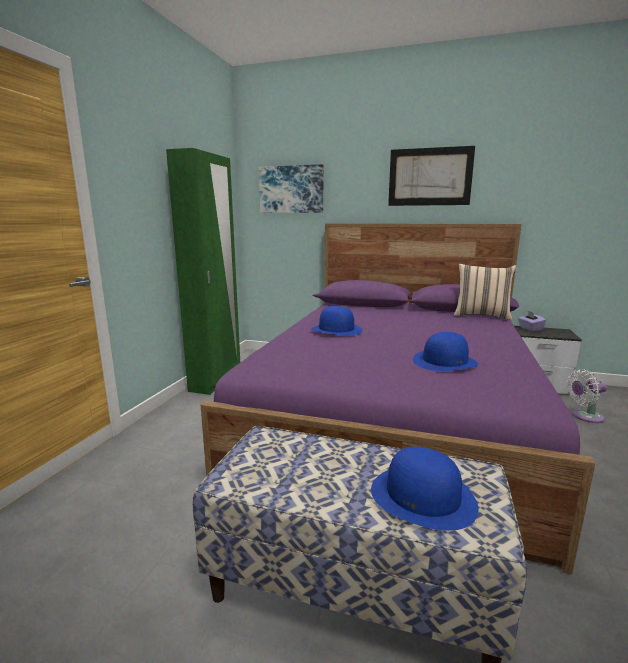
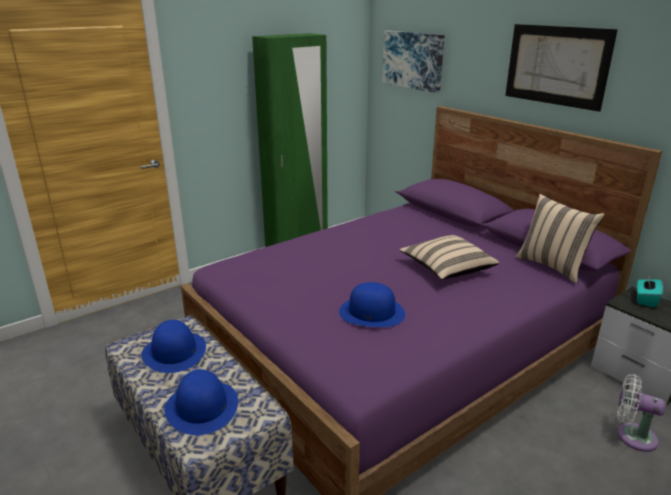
camera: 35 degrees right, 10 degrees up
(336, 330) = (347, 245): blue hat -> blue hat (174, 352)
(431, 329) = (446, 269): none -> beige pillow
(530, 329) = (645, 300): purple tissue box -> turquoise tissue box

